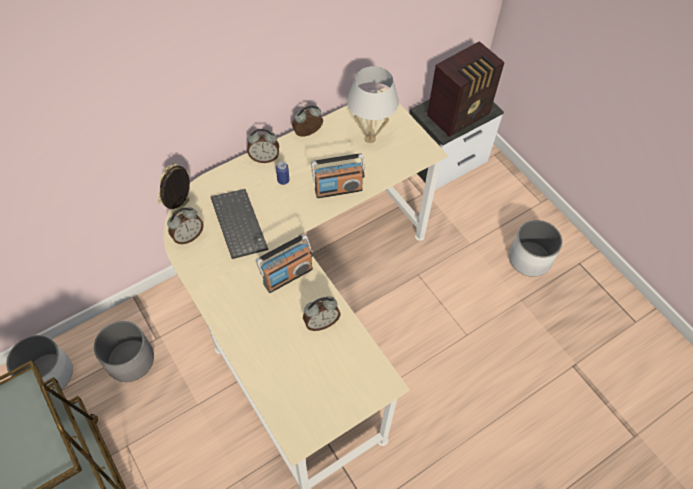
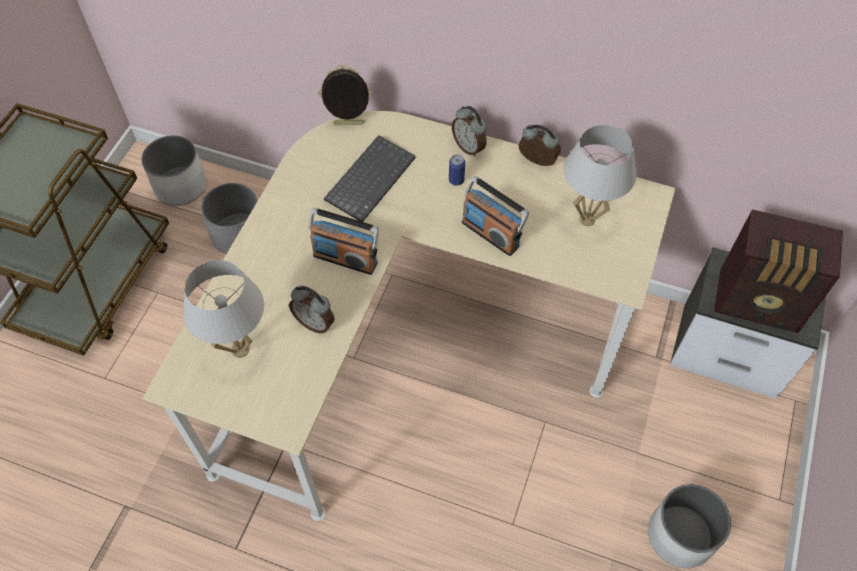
camera: 55 degrees right, 0 degrees up
(188, 236) = (322, 151): alarm clock -> none
(305, 380) = (240, 350): none -> white table lamp

